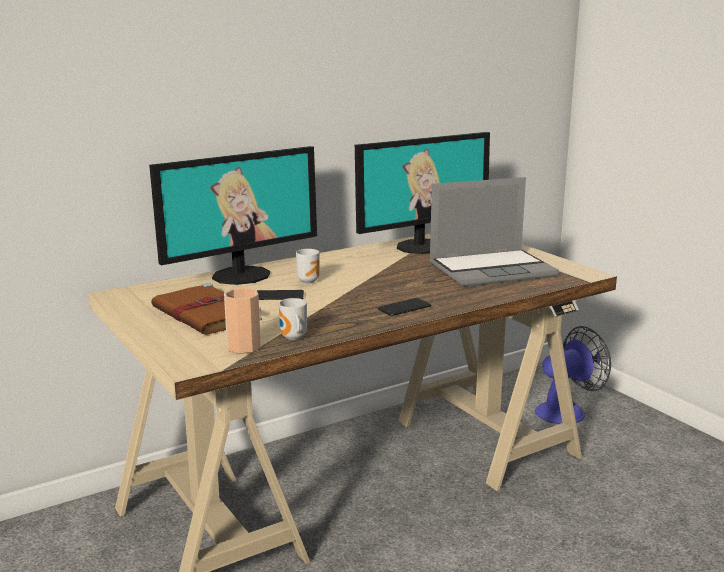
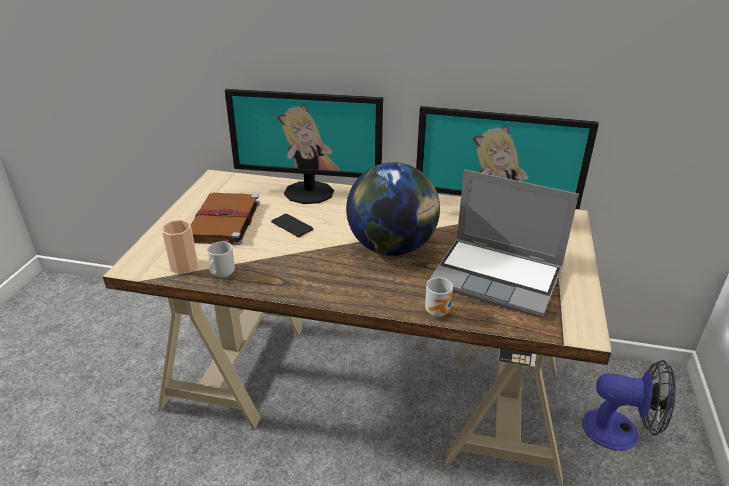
camera: 45 degrees right, 15 degrees up
(309, 280) = (338, 219): mug -> mug (439, 312)
(390, 280) = (392, 247): none -> globe
(404, 308) = (344, 285): phone -> none

